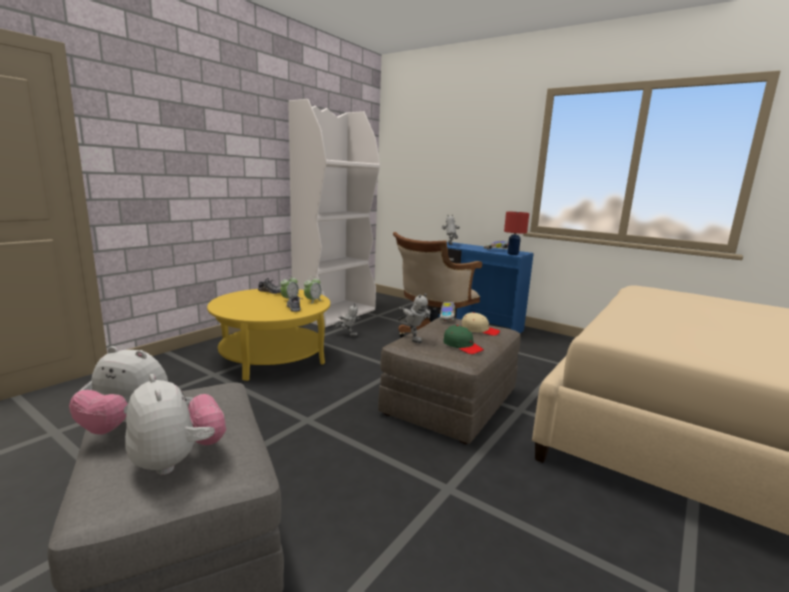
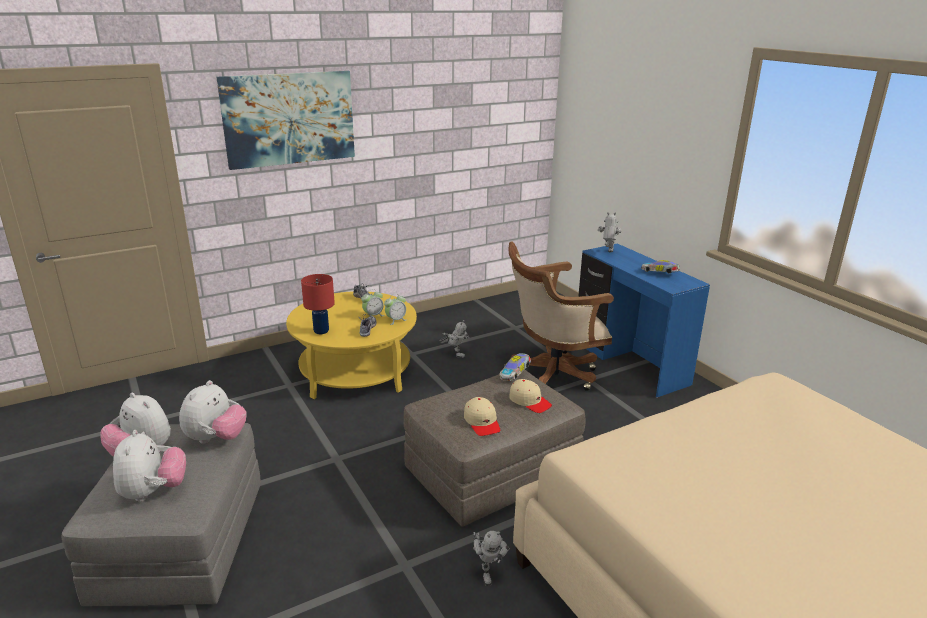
camera: 25 degrees right, 10 degrees up
(193, 128) = (289, 119): none -> picture
(217, 398) = (216, 438): none -> plush toy
(335, 313) = (466, 317): white bookcase -> none
(412, 339) = (440, 401): toy robot -> toy robot (487, 571)
(462, 346) = (482, 422): green cap -> beige cap
(512, 254) = (668, 286): red table lamp -> red table lamp (320, 331)

